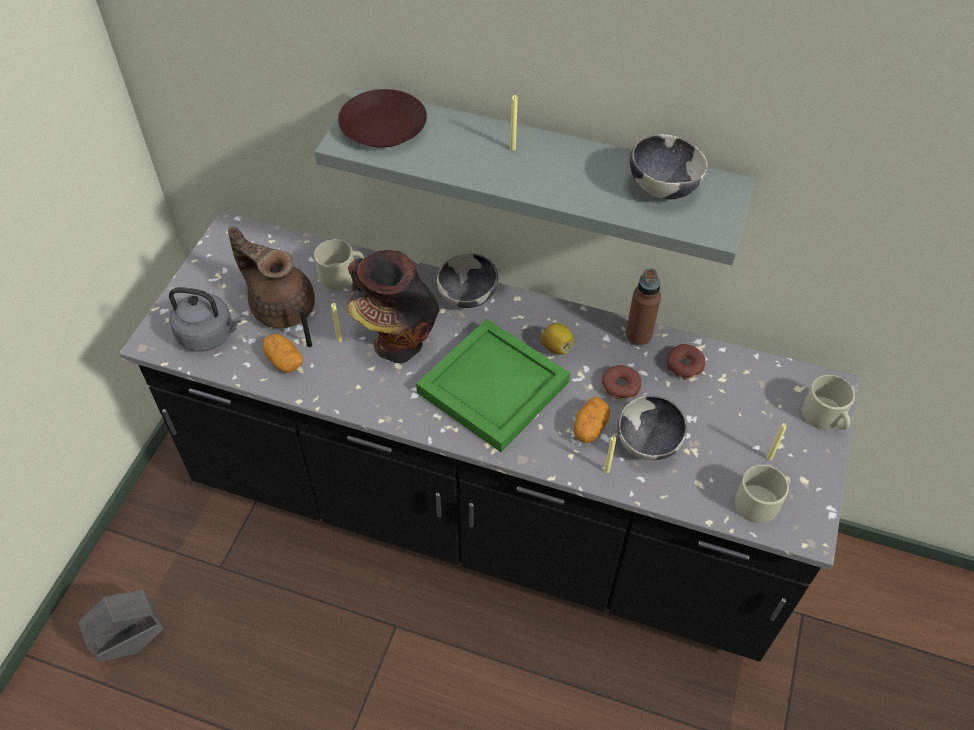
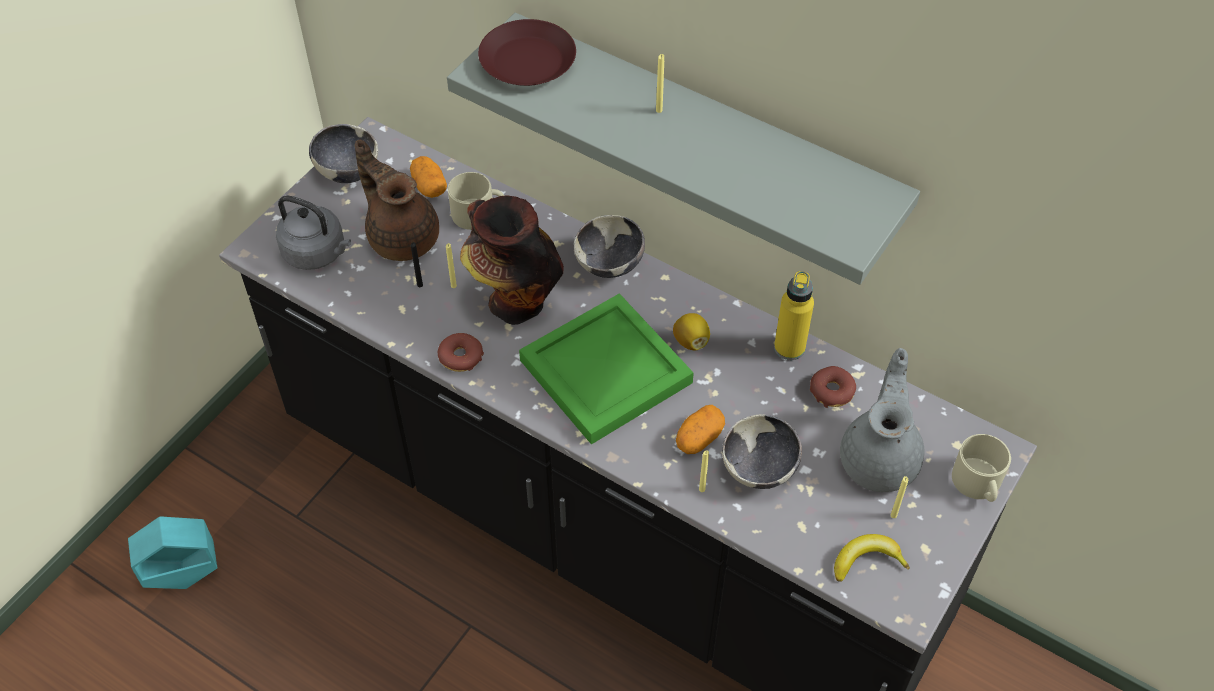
camera: 15 degrees right, 0 degrees up
(132, 640) = (184, 574): grey planter -> turquoise planter
(284, 361) = (388, 297): potato -> potato (429, 186)
(620, 386) = (749, 400): donut -> donut (460, 357)
(638, 336) = (789, 348): brown bottle -> yellow bottle
(662, 188) = (808, 184): bowl -> bowl (347, 171)
(742, 413) = (880, 458): none -> grey teapot
(761, 501) = (866, 561): beige mug -> banana

